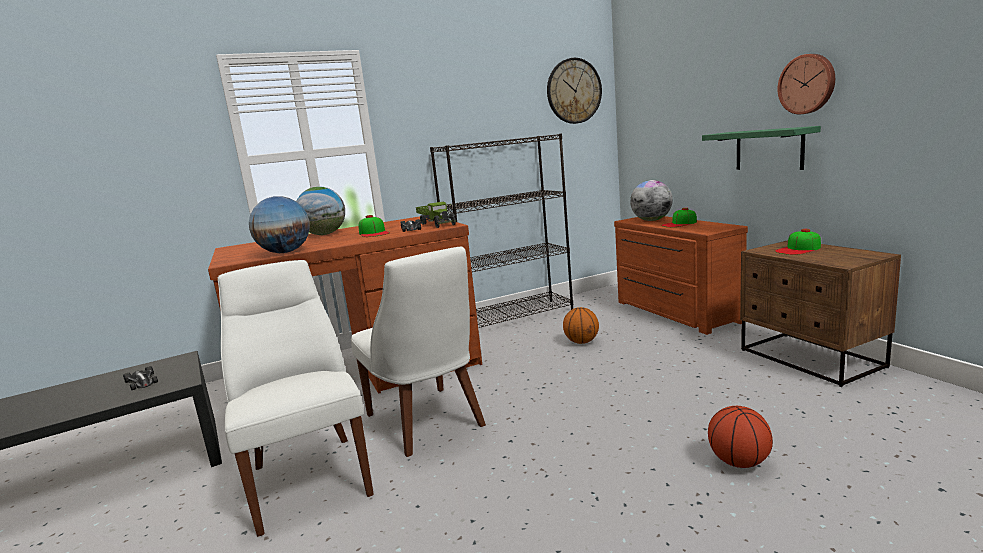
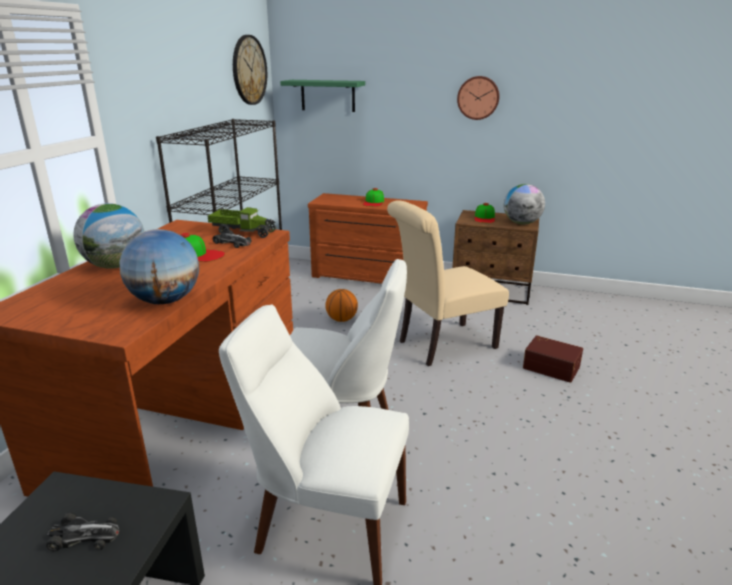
camera: 50 degrees left, 10 degrees up
(638, 392) = (441, 345): none -> beige chair
(651, 220) = (342, 200): globe -> globe (521, 223)
(739, 462) = (551, 367): basketball -> brown storage box
(769, 149) = (445, 142): green shelf -> green shelf (328, 95)

